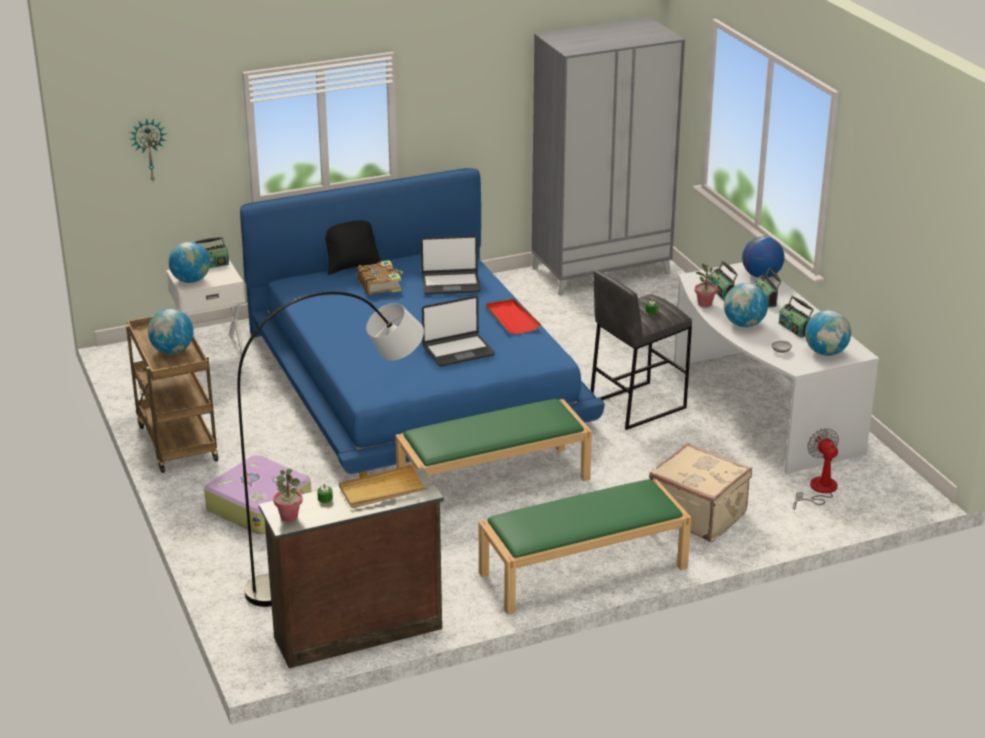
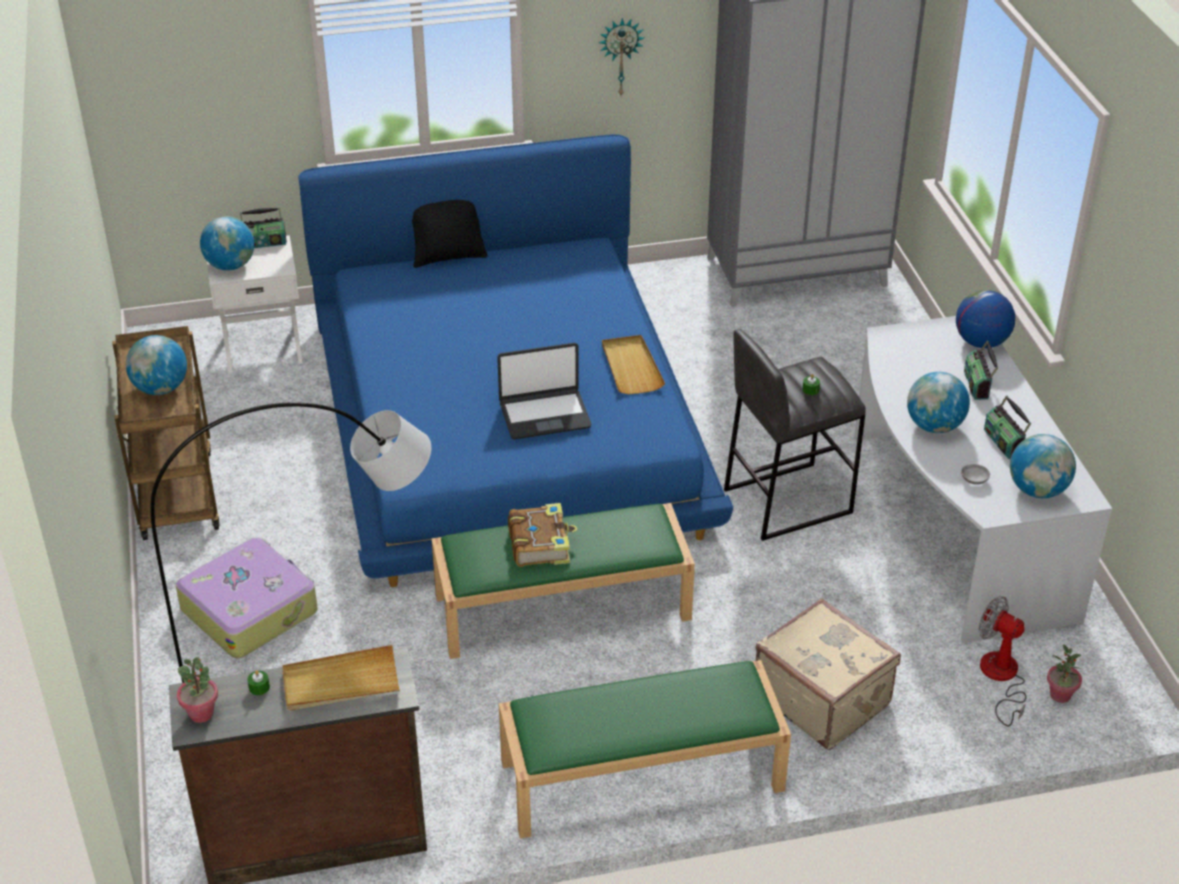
camera: 10 degrees right, 10 degrees up
(149, 149) = (181, 90): wall clock -> wall clock (620, 56)
(380, 284) = (475, 291): book -> book (540, 543)
(450, 284) = (567, 300): laptop -> none
(511, 319) = (631, 367): red tray -> beige tray
(705, 304) = (889, 384): potted plant -> potted plant (1060, 695)
(722, 292) = (918, 366): radio -> none
(818, 490) = (1001, 678): fan -> fan turned 45 degrees counterclockwise

